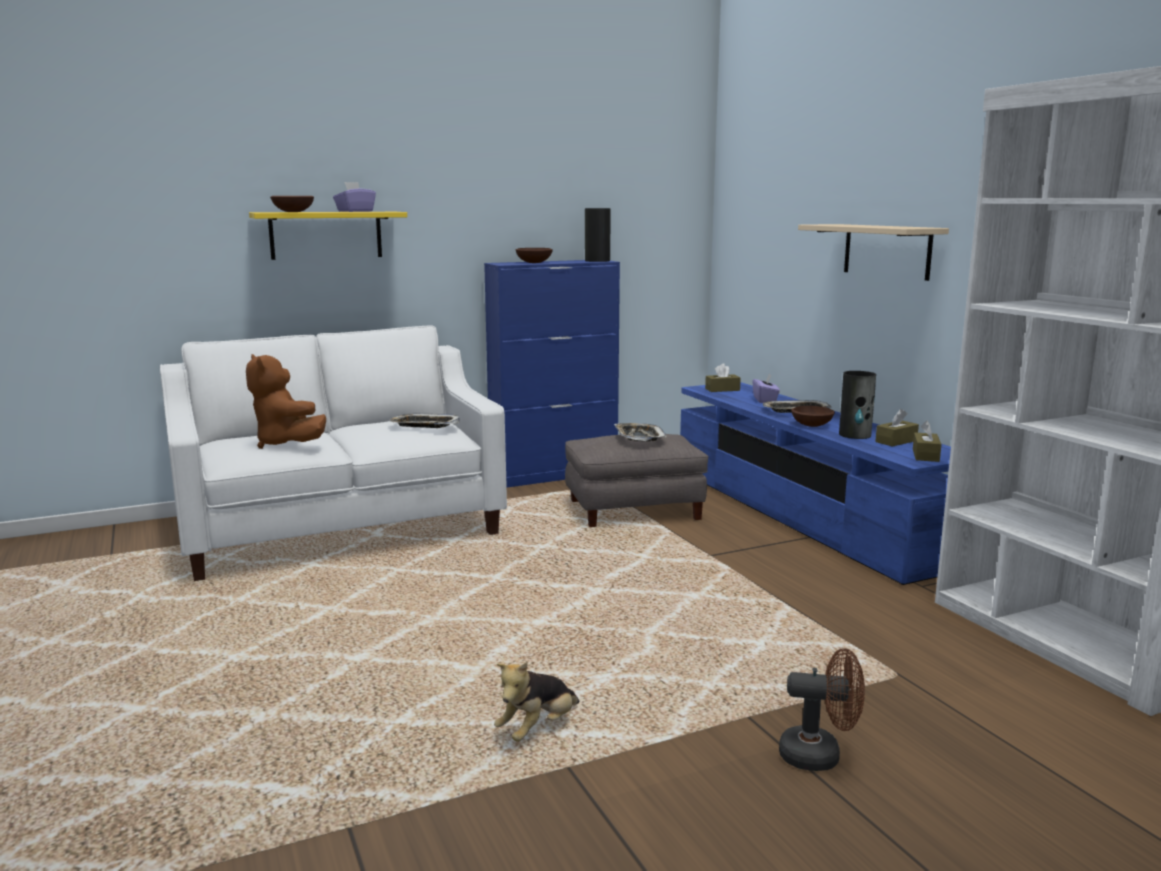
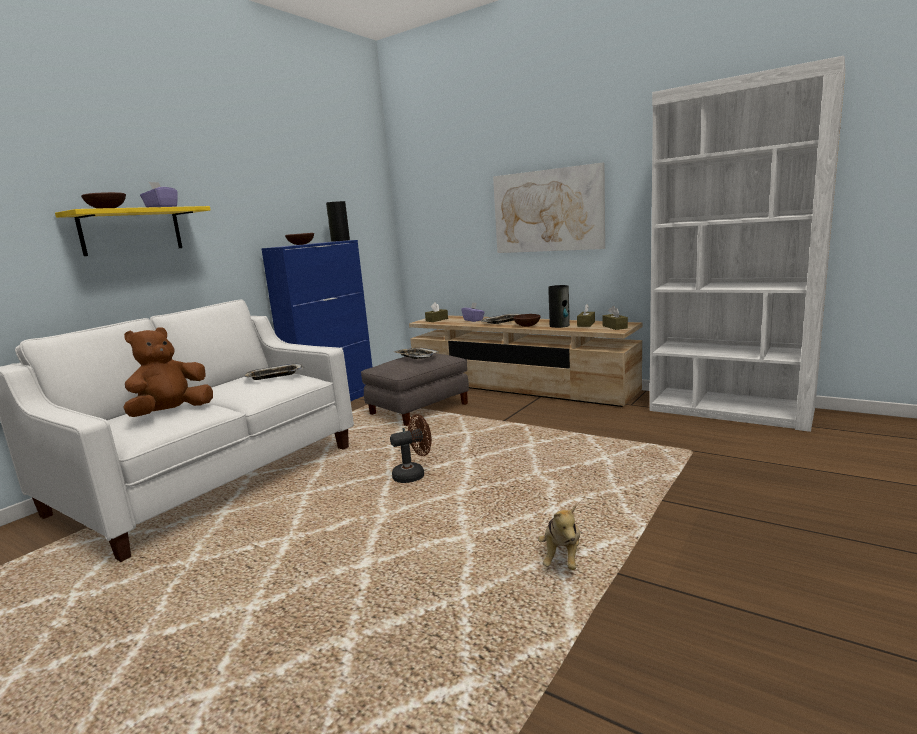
camera: 30 degrees left, 0 degrees up
(286, 444) = (171, 413): brown plush toy -> brown plush toy turned 105 degrees clockwise
(803, 514) = (519, 386): blue tv stand -> beige tv stand
(820, 755) = (725, 505): brown fan -> brown fan (414, 475)
(886, 251) = (548, 211): beige shelf -> picture

